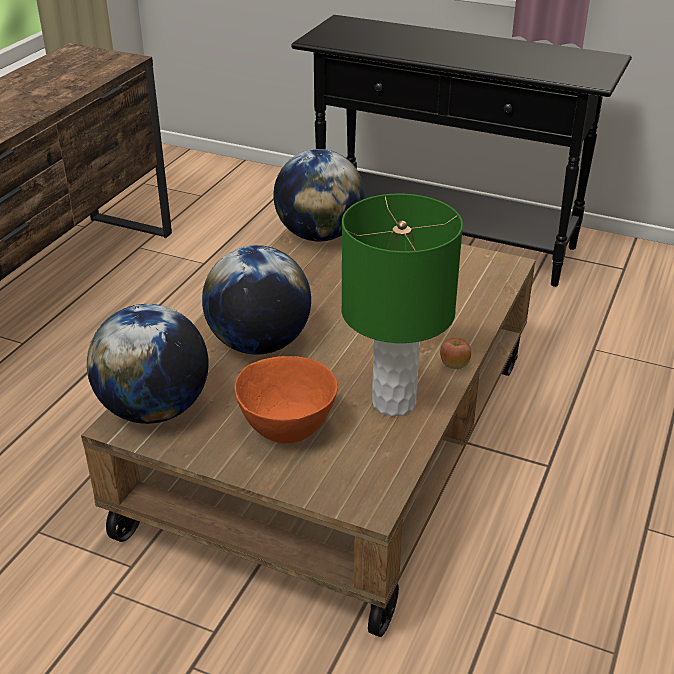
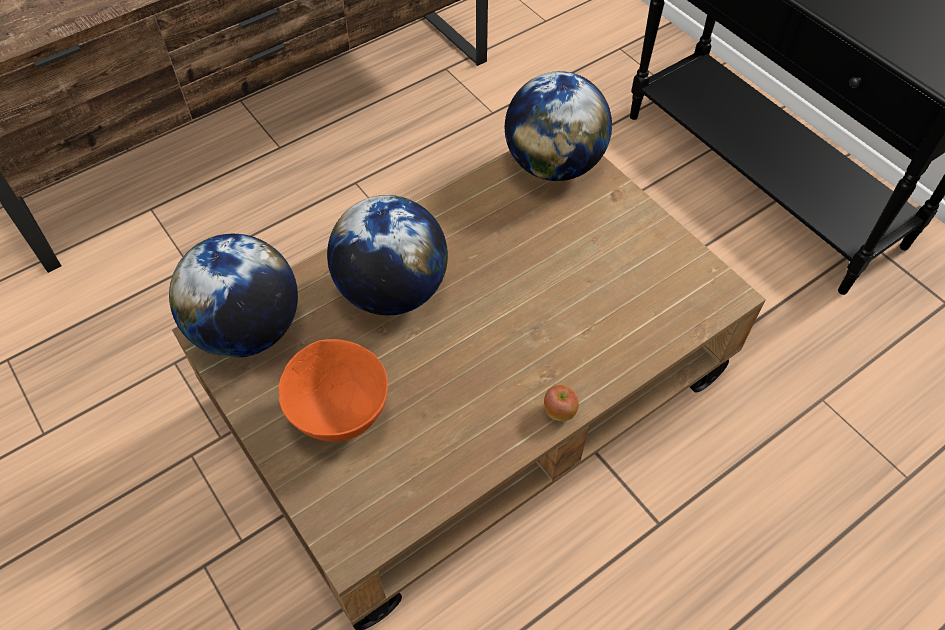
camera: 30 degrees right, 20 degrees up
(393, 402) = (463, 430): green table lamp -> none

